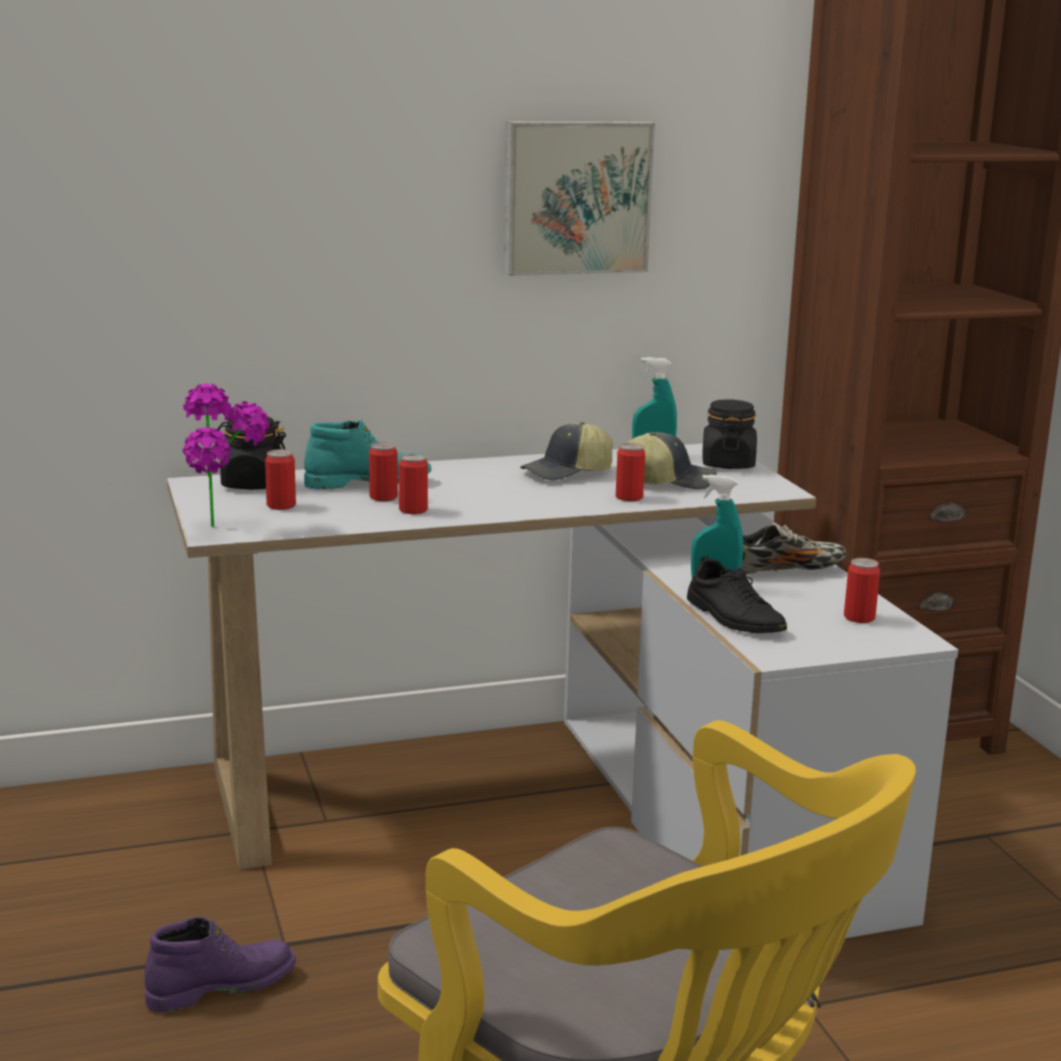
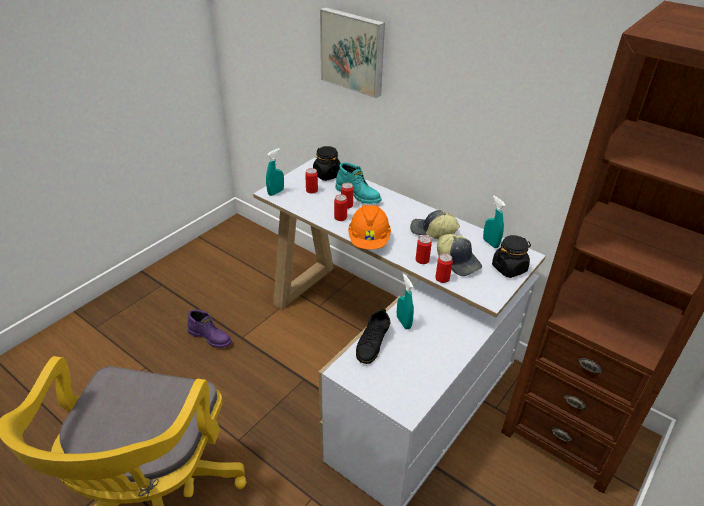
camera: 55 degrees right, 20 degrees up
(227, 529) = (276, 192): potted plant -> turquoise spray bottle
(517, 511) = (369, 240): none -> orange hard hat
(575, 197) = (489, 101): picture -> picture (353, 51)
(783, 571) = (447, 336): shoe -> none
(859, 617) = (415, 382): can -> can (442, 278)

